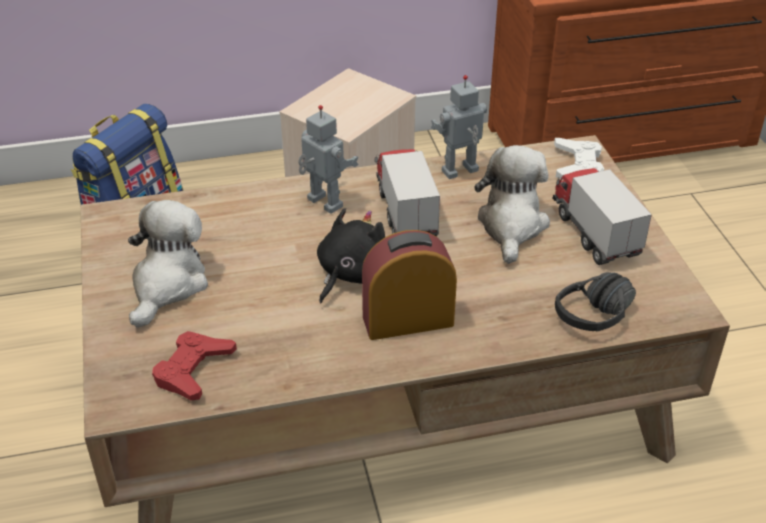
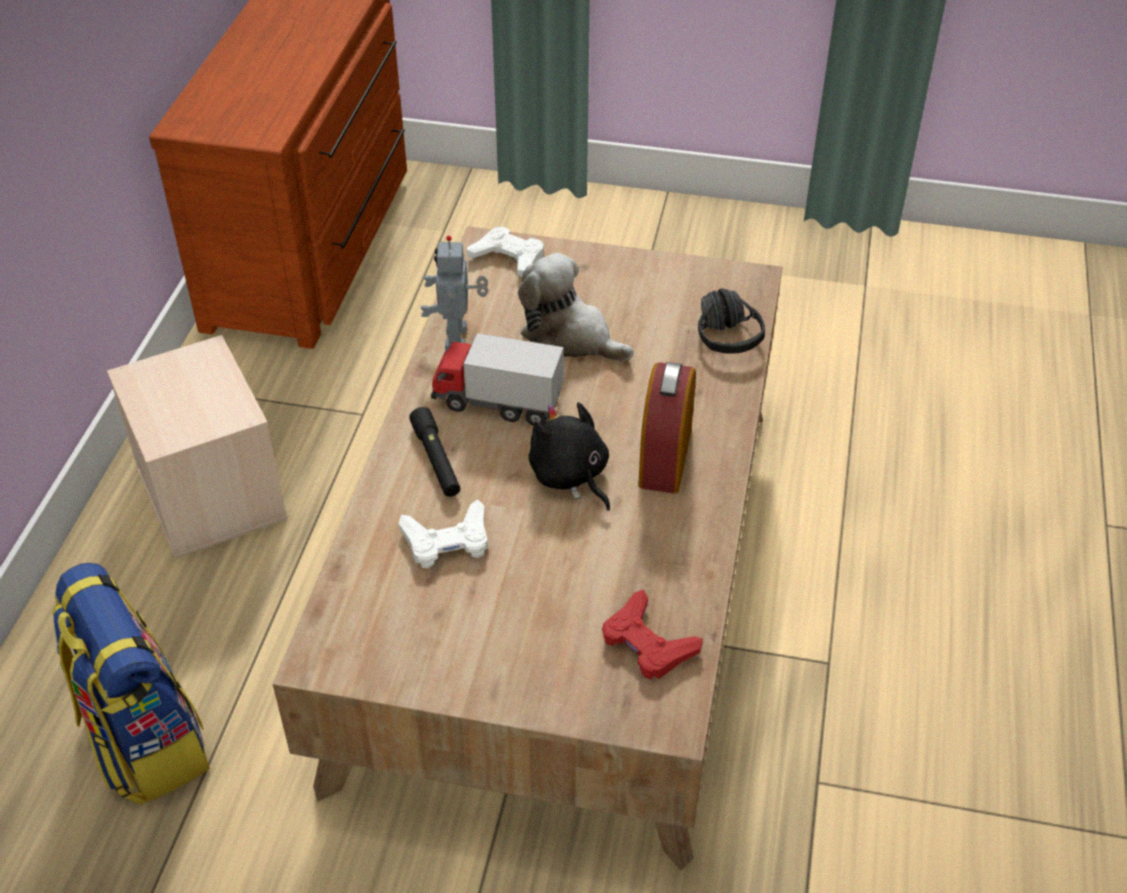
camera: 65 degrees left, 5 degrees up
(167, 284) = (493, 631): plush toy -> none
(244, 235) = (447, 541): none -> white game controller
(323, 204) = (436, 460): toy robot -> black flashlight
(594, 234) = (618, 289): toy truck -> none

